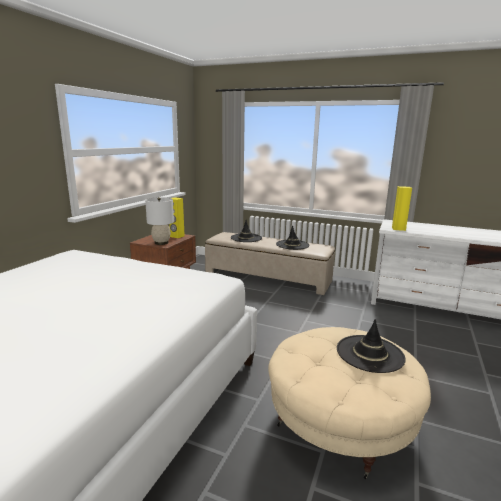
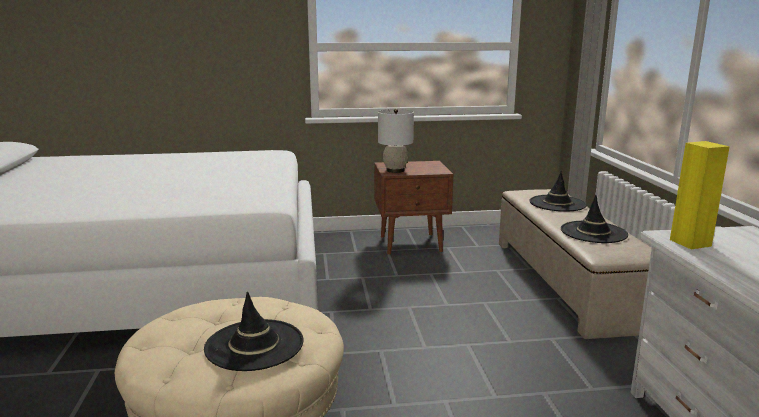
camera: 60 degrees right, 0 degrees up
(177, 236) = (431, 169): yellow speaker -> none

